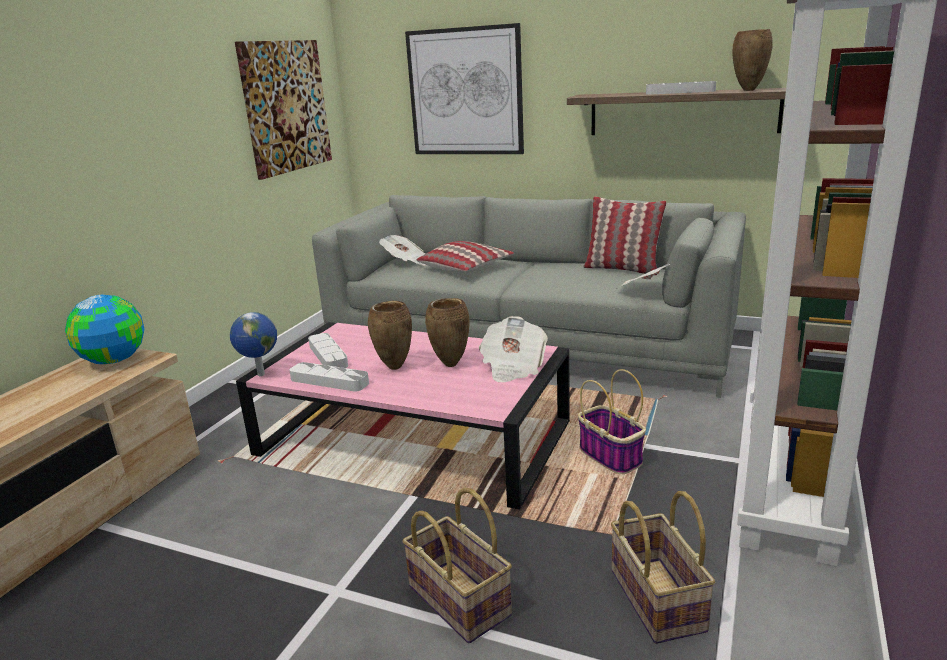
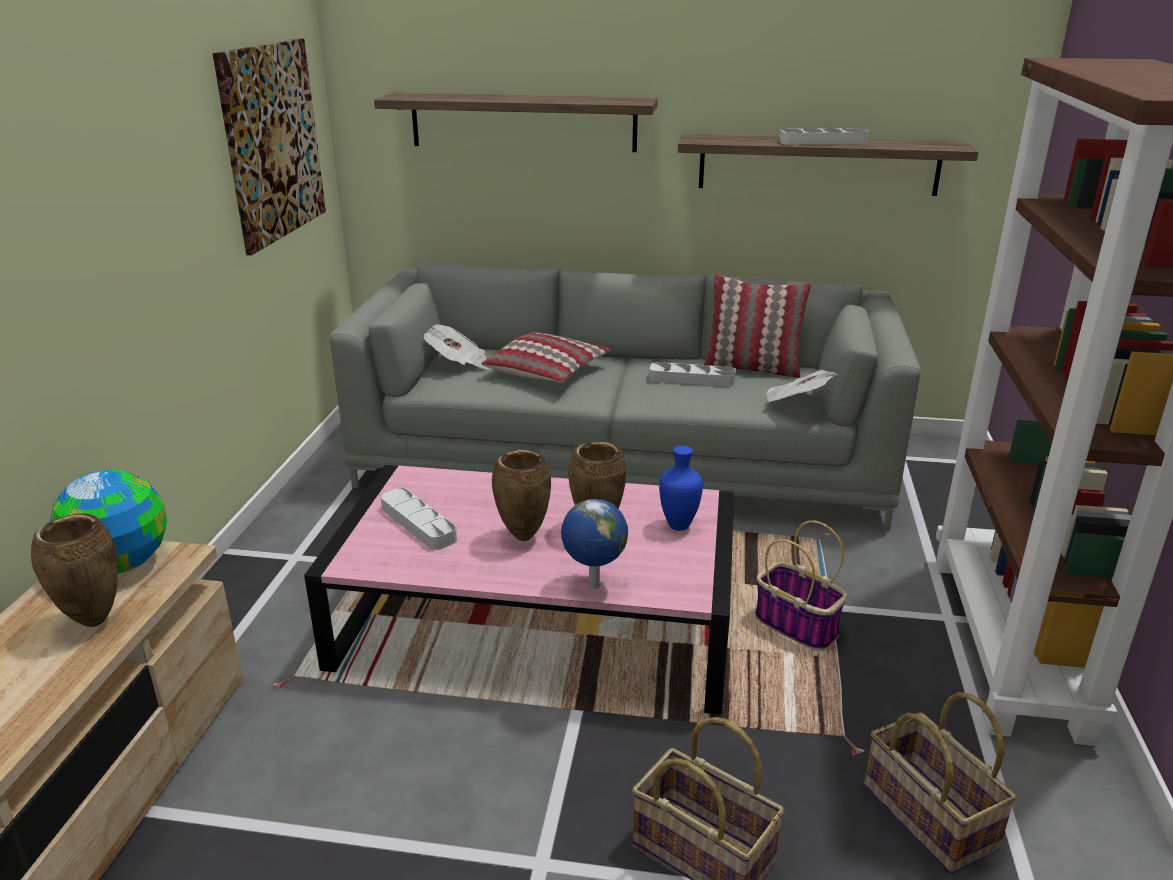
camera: 15 degrees left, 5 degrees up
(260, 375) = (336, 562): globe -> globe (593, 586)
(329, 381) = (444, 566): grey tray -> grey tray (692, 379)
(465, 92) = (523, 122): picture -> shelf
(512, 367) = (679, 526): newspaper -> blue vase
(747, 90) = (907, 146): brown vase -> brown vase (92, 621)

